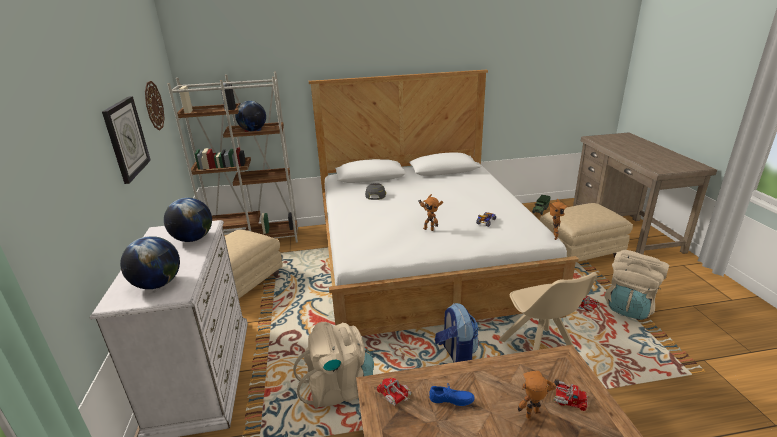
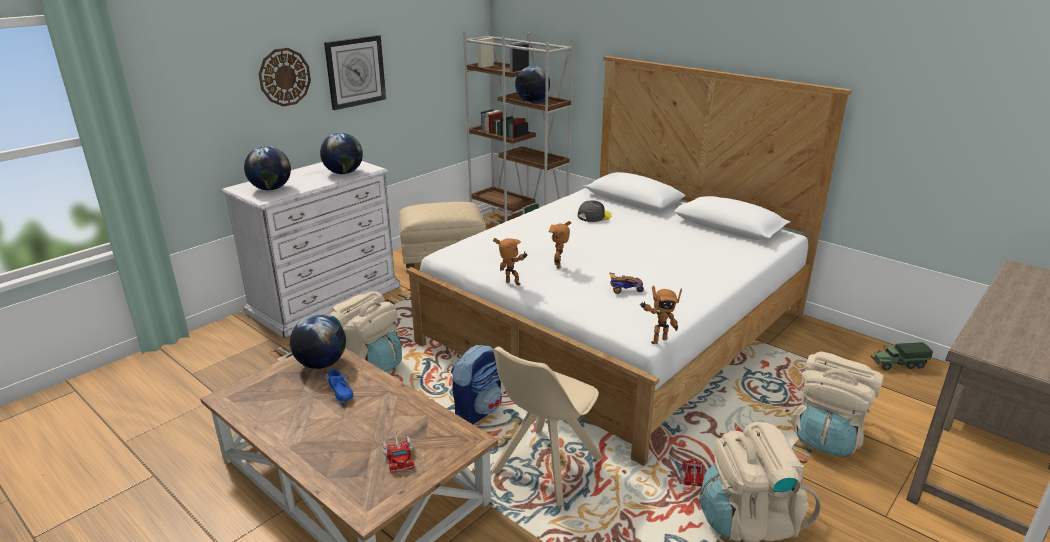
camera: 50 degrees right, 0 degrees up
(153, 105) = (426, 50): wall clock -> wall clock (284, 77)
(395, 396) = (321, 364): toy truck -> globe
(535, 416) = (356, 444): toy robot -> toy robot (512, 284)
(579, 253) = (827, 435): beige ottoman -> beige backpack

